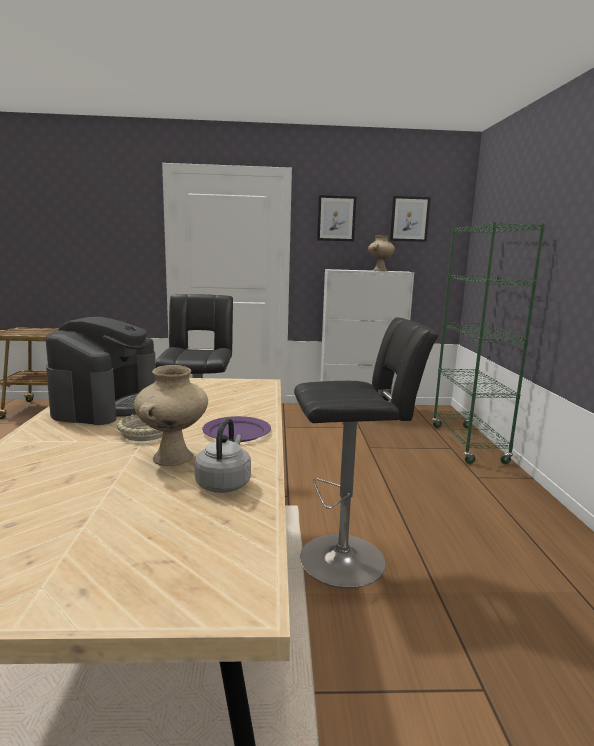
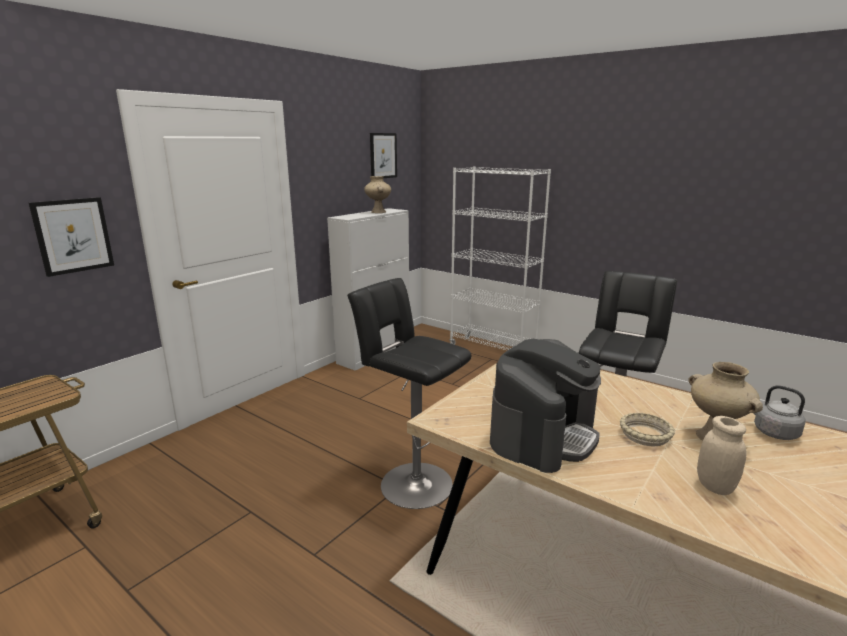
camera: 50 degrees left, 5 degrees up
(60, 464) = (715, 486): none -> beige jar
(107, 405) = (543, 435): coffee machine -> coffee machine turned 75 degrees clockwise
(237, 432) = (662, 401): purple plate -> none
(336, 218) = (328, 159): picture -> picture (73, 235)
(468, 444) = (492, 351): green bookcase -> white bookcase

